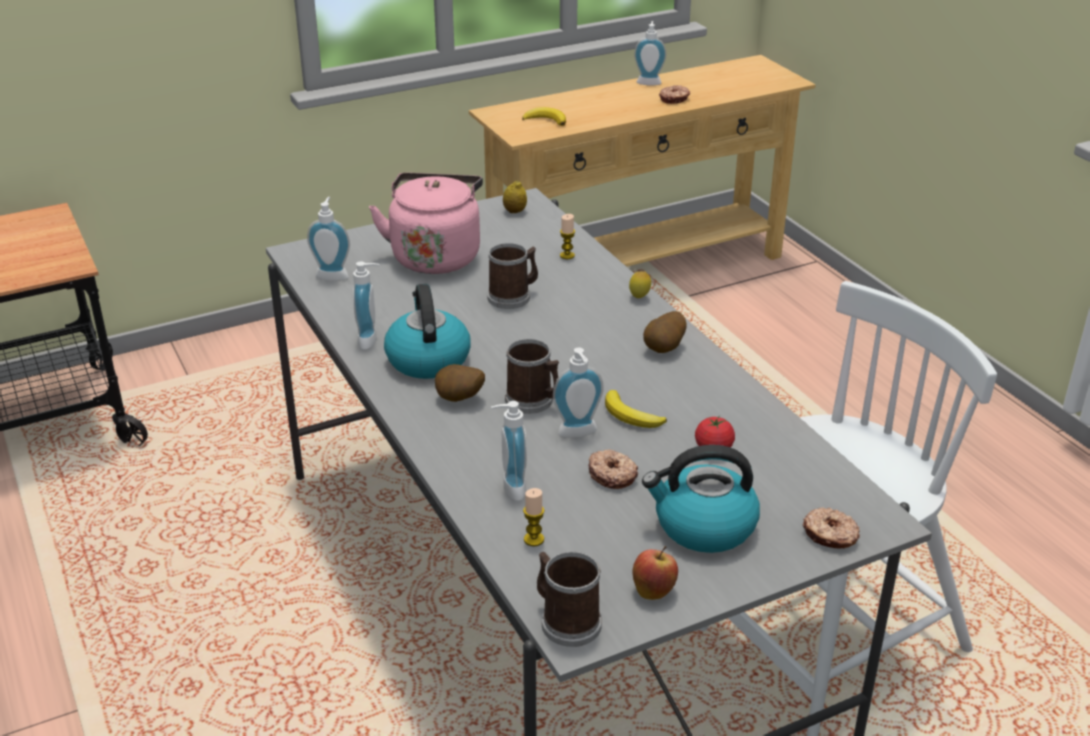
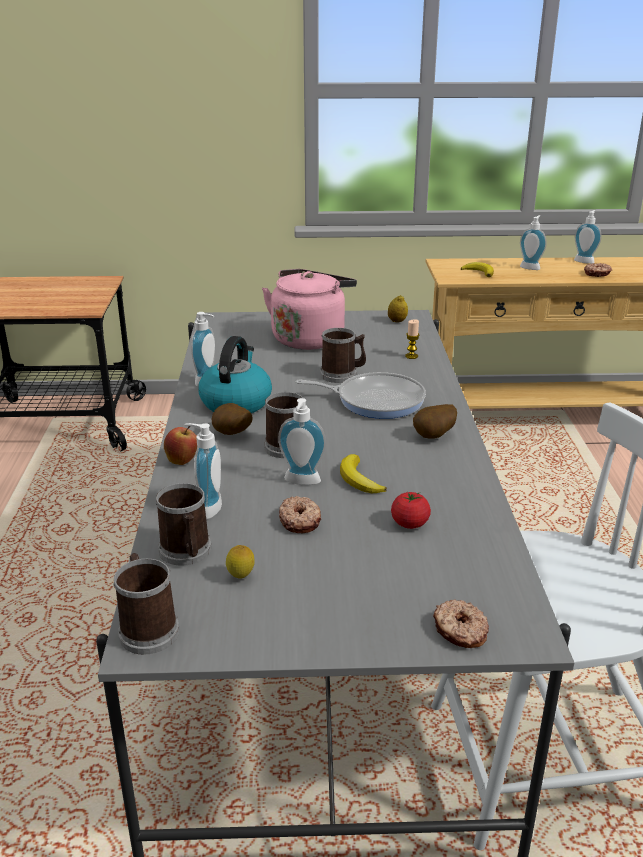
camera: 25 degrees right, 5 degrees down
(333, 275) = (224, 336): soap dispenser -> soap dispenser (530, 267)
(534, 539) = (187, 553): candle -> mug
(574, 320) = (375, 400): none -> frying pan
(639, 298) = (445, 396): lemon -> lemon (241, 577)
(654, 591) = (247, 628): apple -> apple (183, 461)
(703, 526) = (342, 586): kettle -> none

